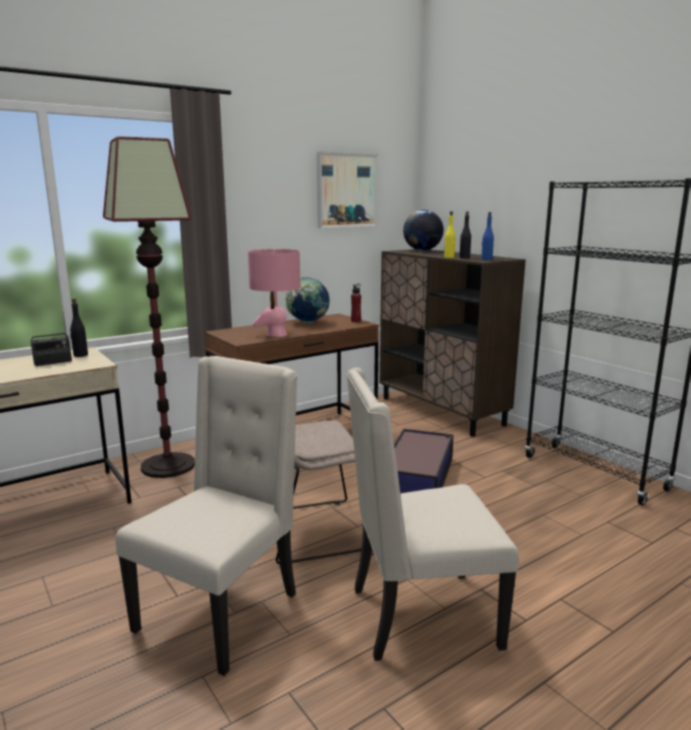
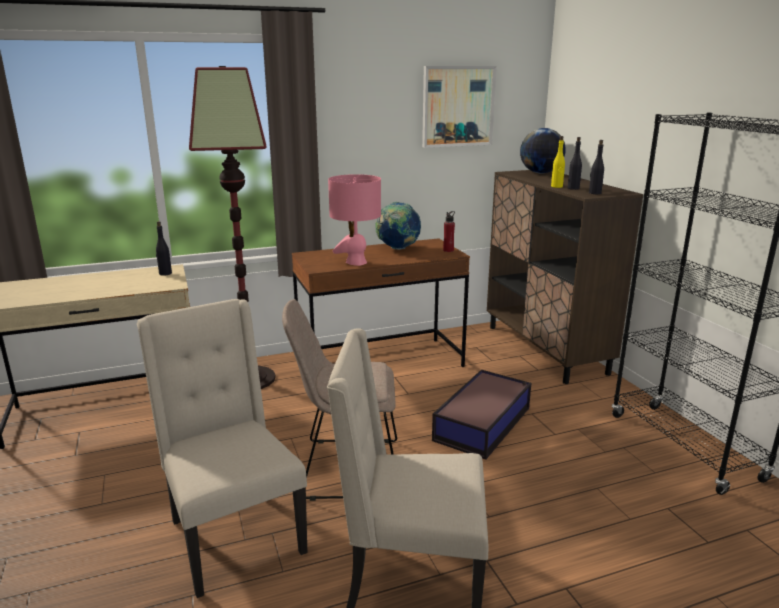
camera: 15 degrees right, 5 degrees up
(53, 362) = (138, 280): radio -> none
(221, 611) = (233, 536): beige chair -> beige chair turned 75 degrees counterclockwise
(486, 259) = (594, 193): blue bottle -> black bottle

